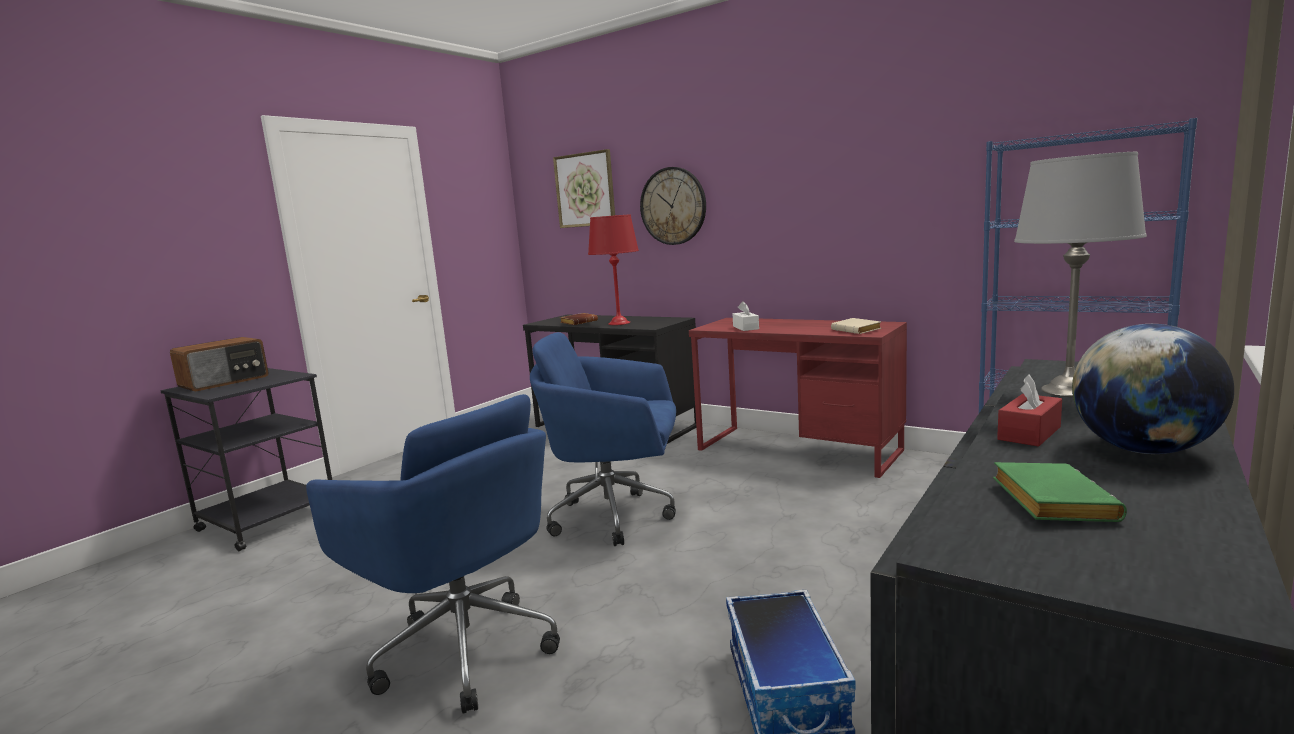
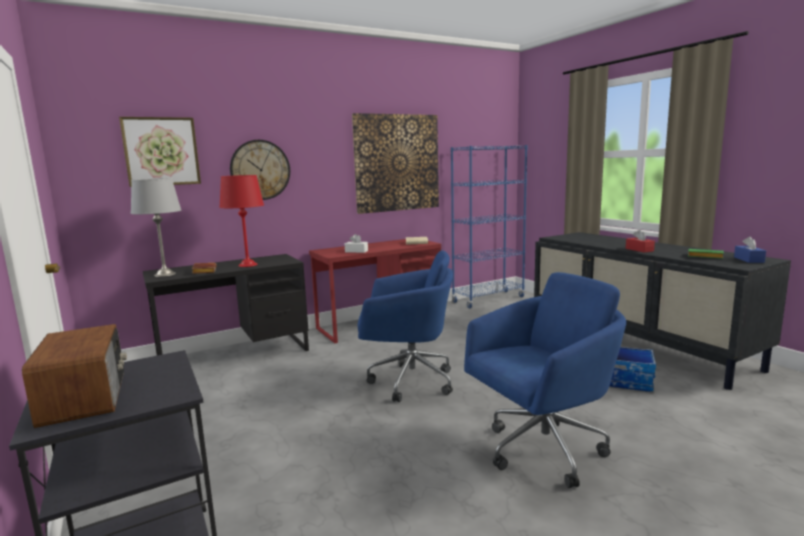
camera: 65 degrees left, 0 degrees up
(617, 518) = (407, 382): blue office chair -> blue office chair turned 120 degrees counterclockwise
(876, 185) = (397, 163): none -> picture
(1069, 391) = (593, 241): grey table lamp -> grey table lamp (165, 274)
(1124, 563) = (748, 259): none -> blue tissue box
(1143, 450) = (663, 247): globe -> none

